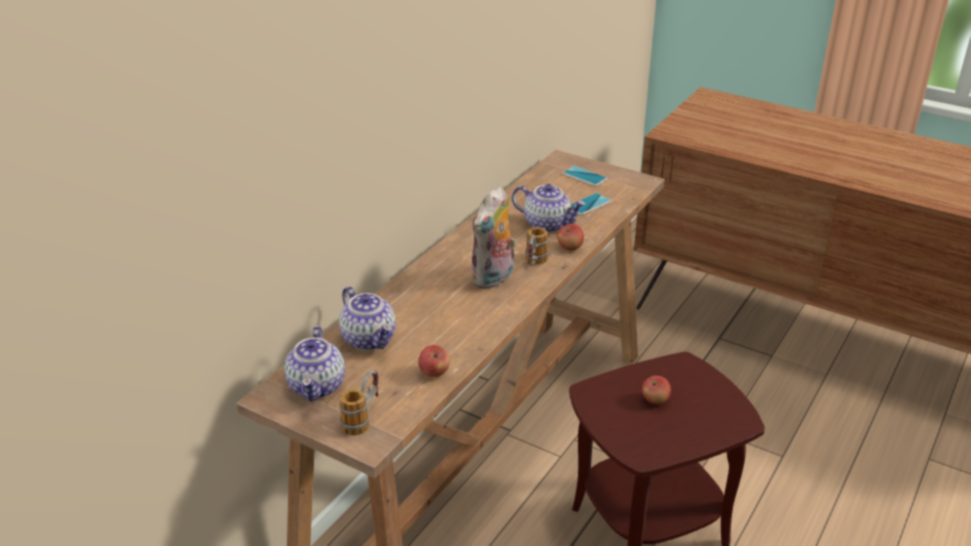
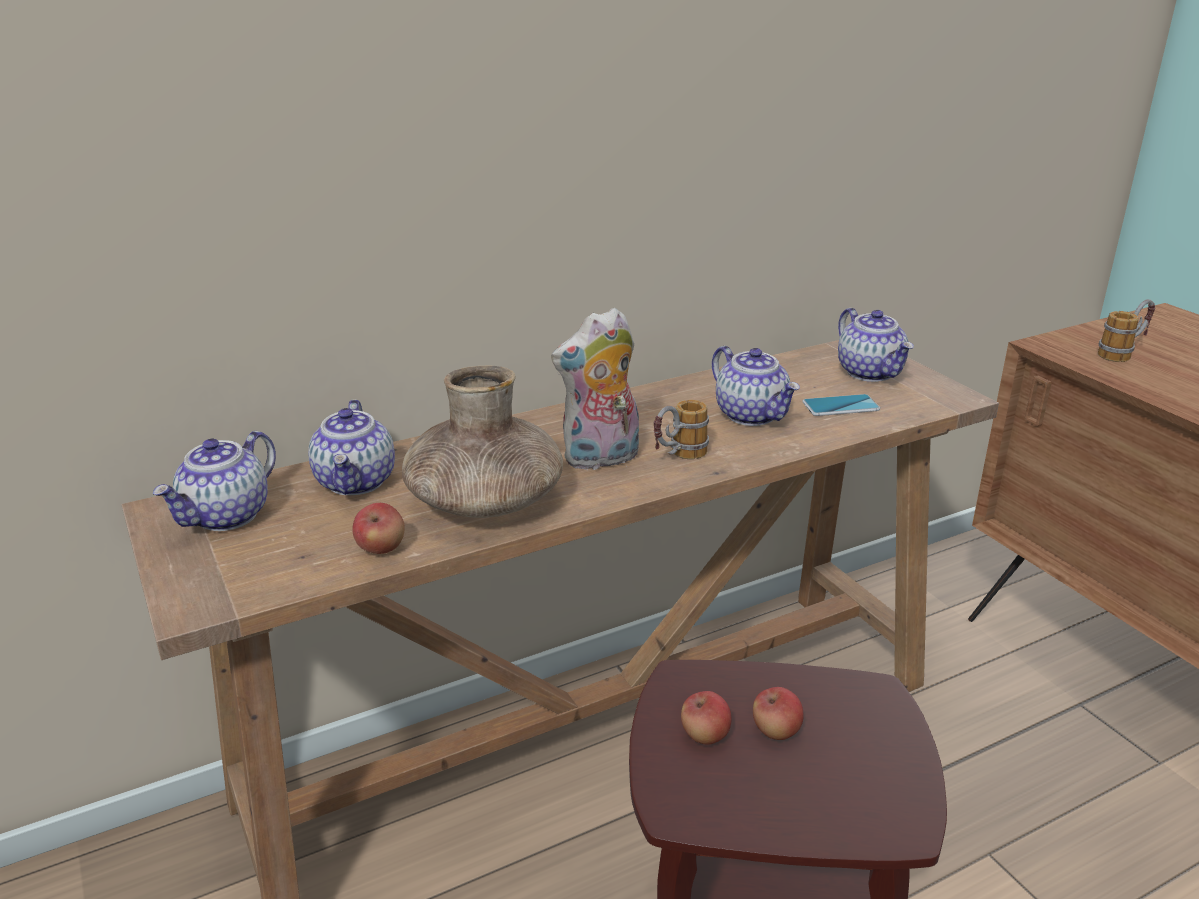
camera: 30 degrees right, 5 degrees down
(363, 418) = (225, 573): mug -> mug (1123, 353)
(459, 327) = (484, 503): none -> brown vase
(570, 248) = (753, 451): apple -> apple (704, 735)
(584, 176) = (871, 373): phone -> teapot

